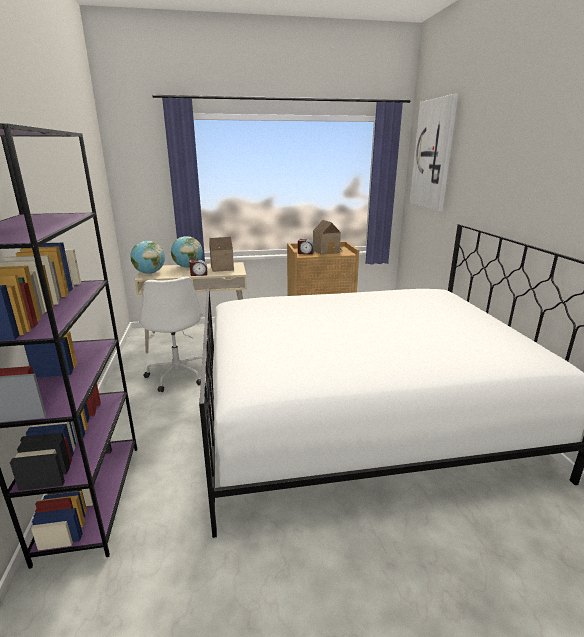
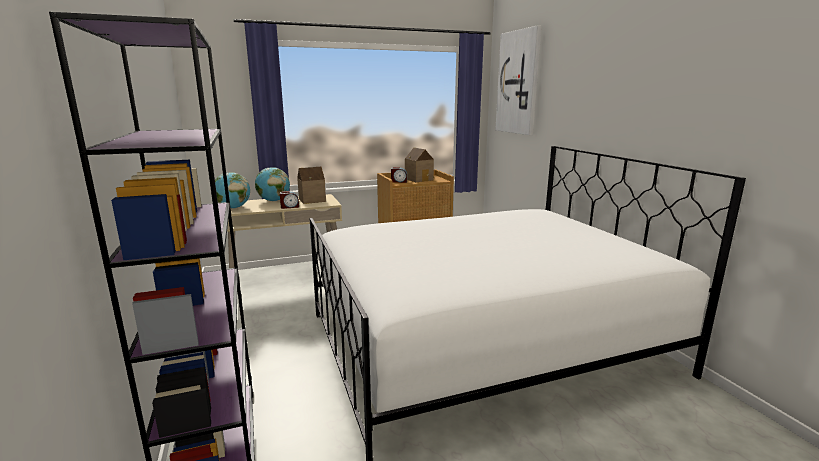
camera: 10 degrees left, 5 degrees down
(178, 377) = (275, 318): white office chair -> none

